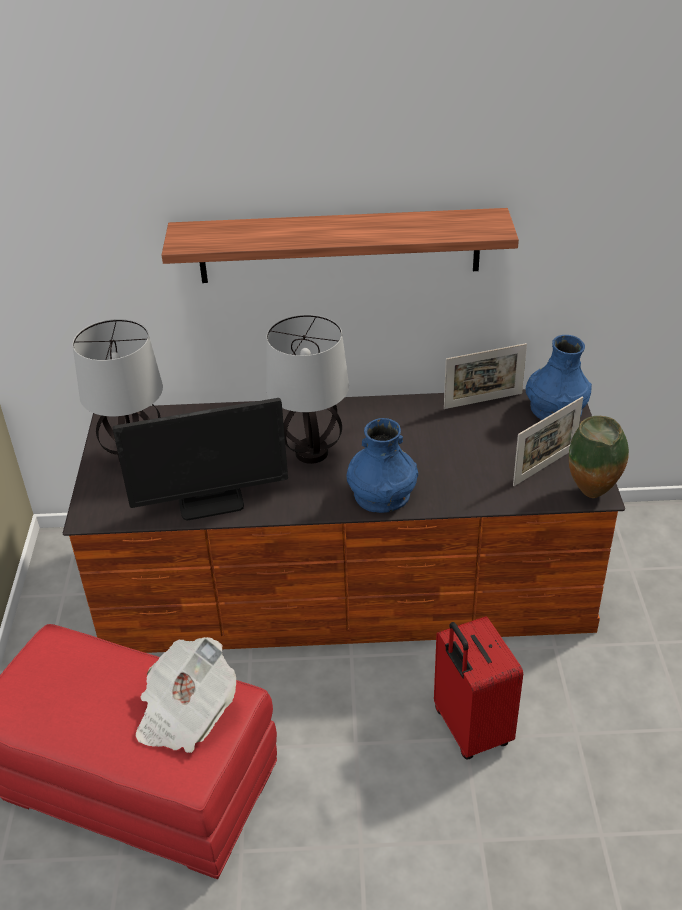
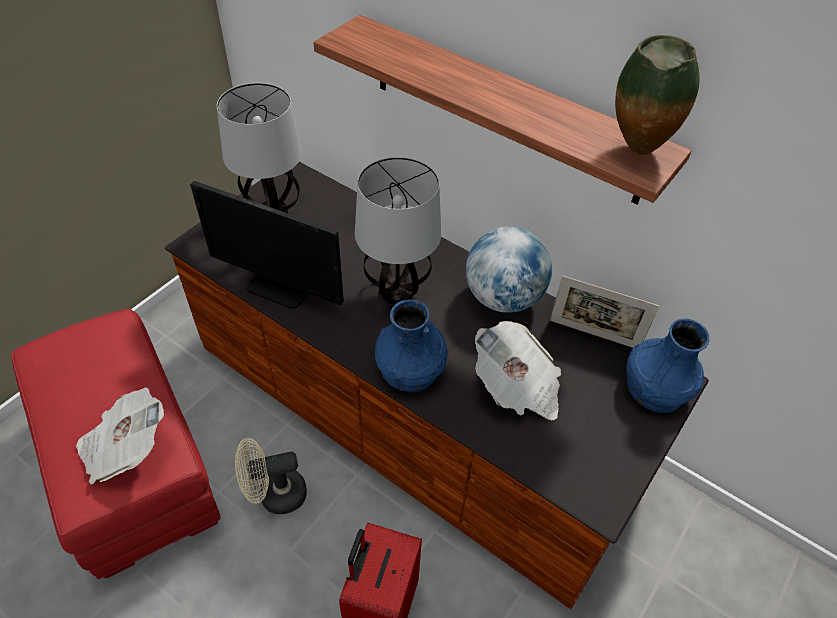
camera: 35 degrees right, 10 degrees up
(299, 716) = (275, 495): none -> beige fan
(395, 413) = (503, 298): none -> globe
(469, 461) = (517, 387): none -> newspaper
(544, 466) = (581, 440): picture frame -> none
(592, 496) = (595, 504): vase -> vase (637, 151)

